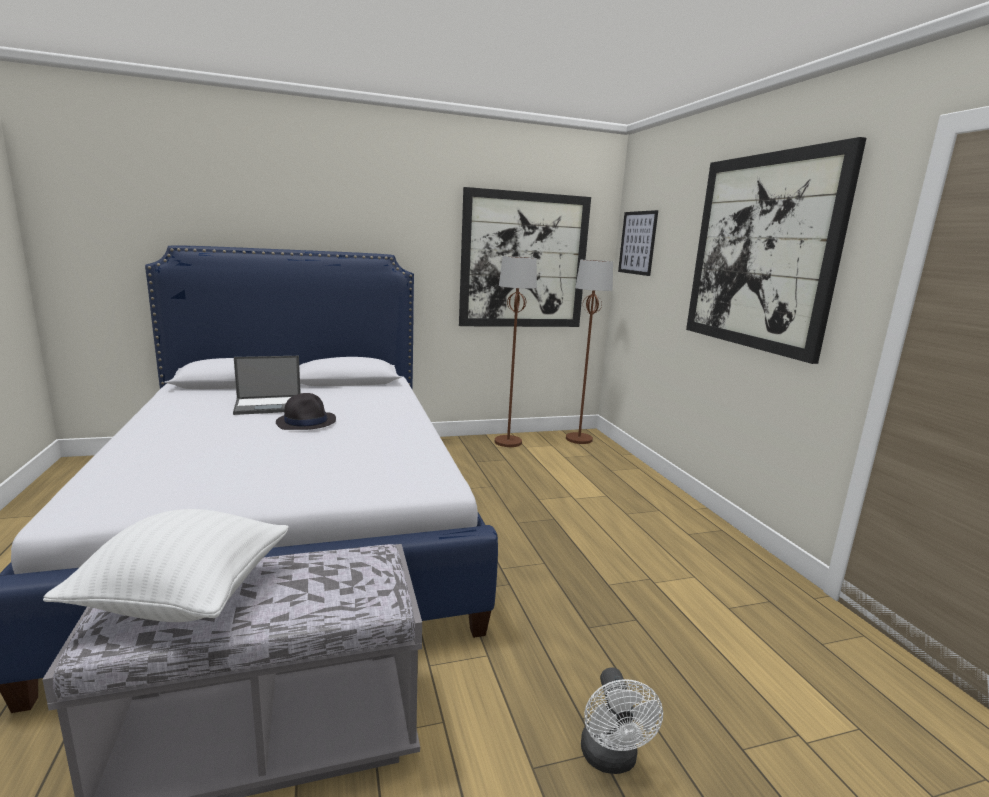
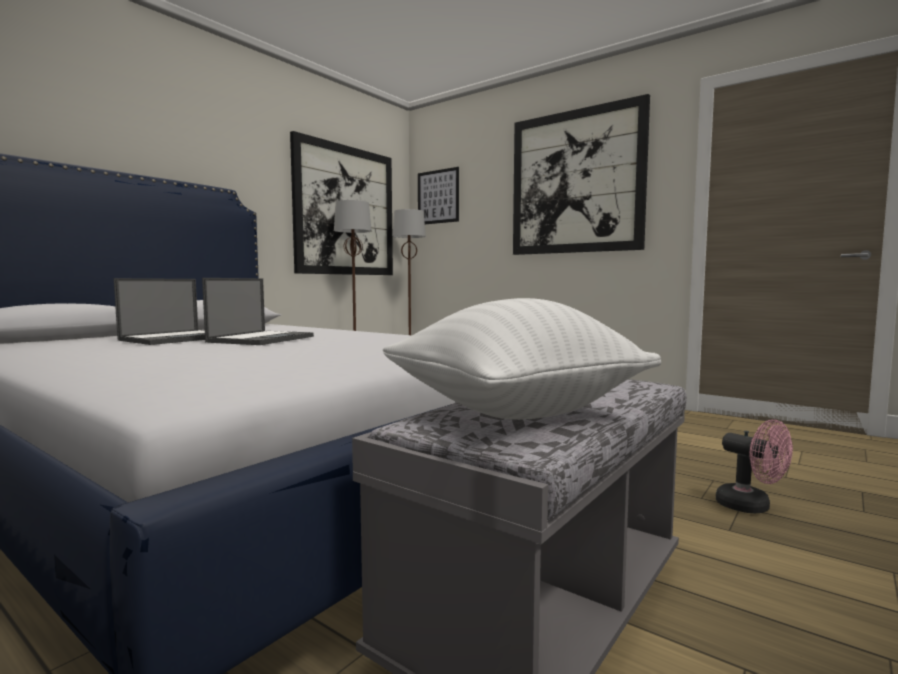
camera: 35 degrees left, 10 degrees down
(306, 421) = (262, 339): black hat -> laptop
(611, 759) = (751, 507): white fan -> pink fan

